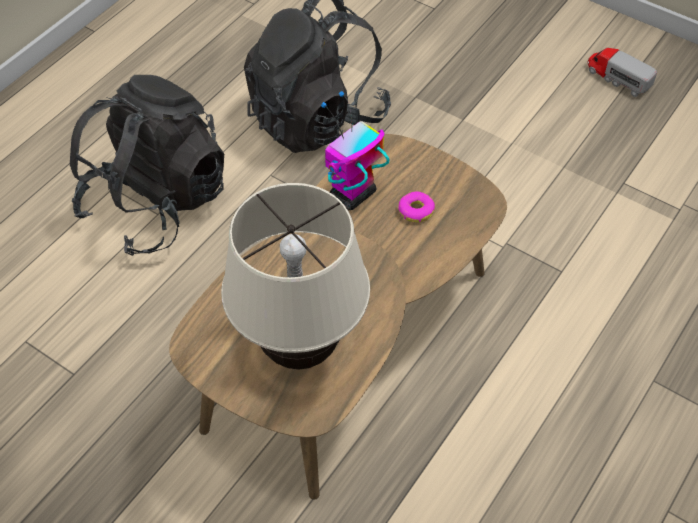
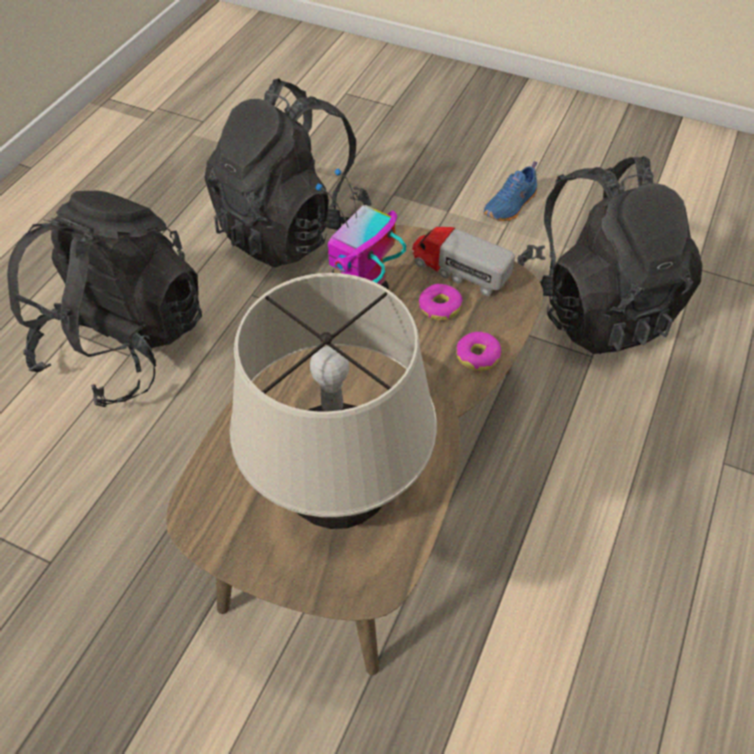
camera: 10 degrees left, 0 degrees up
(437, 256) = (478, 356): none -> donut
(523, 121) = (511, 206): none -> blue shoe
(576, 227) = (594, 306): none -> black backpack
(617, 78) = (594, 152): toy truck -> toy truck (458, 270)

